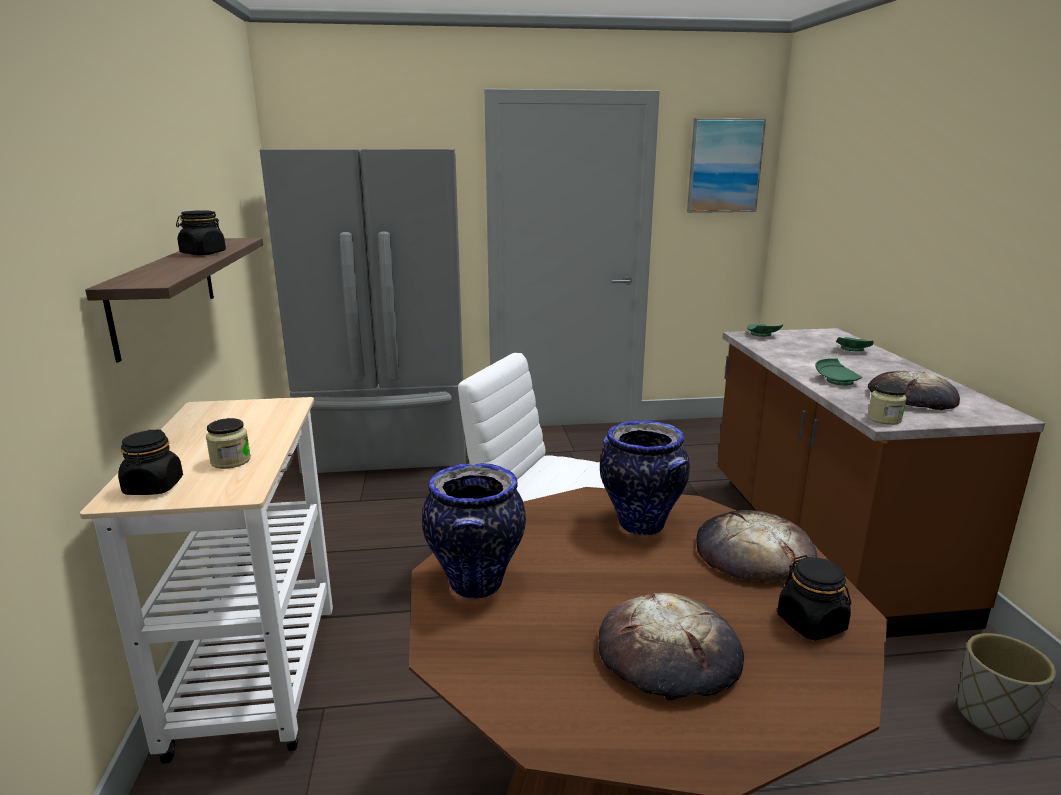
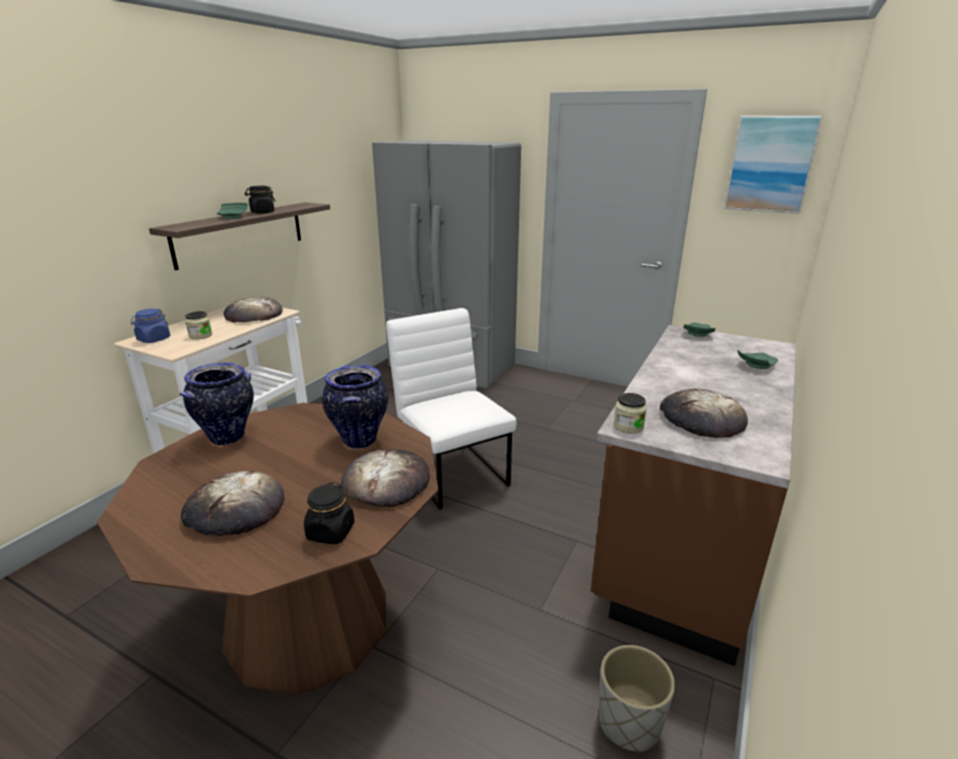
camera: 35 degrees right, 5 degrees up
(153, 487) = (153, 339): black jar -> blue jar
(252, 416) = (253, 315): none -> bread
(836, 380) = (667, 386): green plate -> green plate (233, 217)

